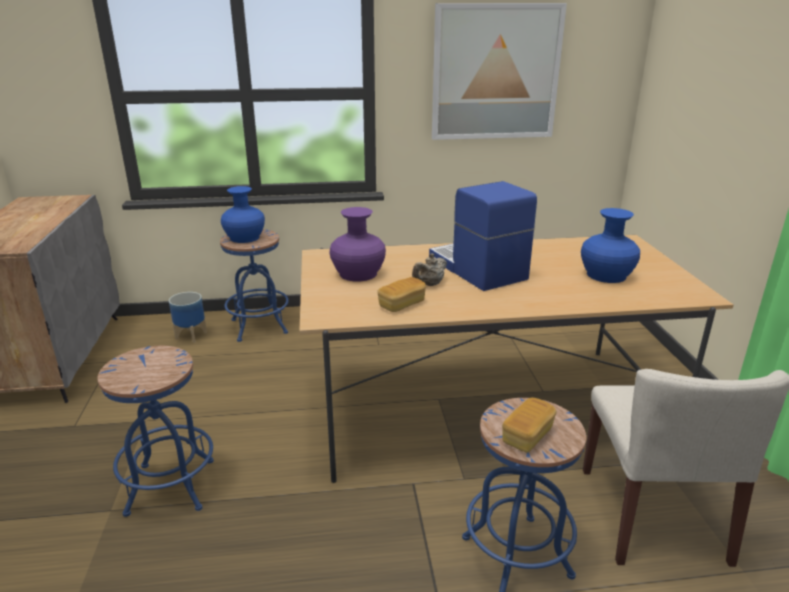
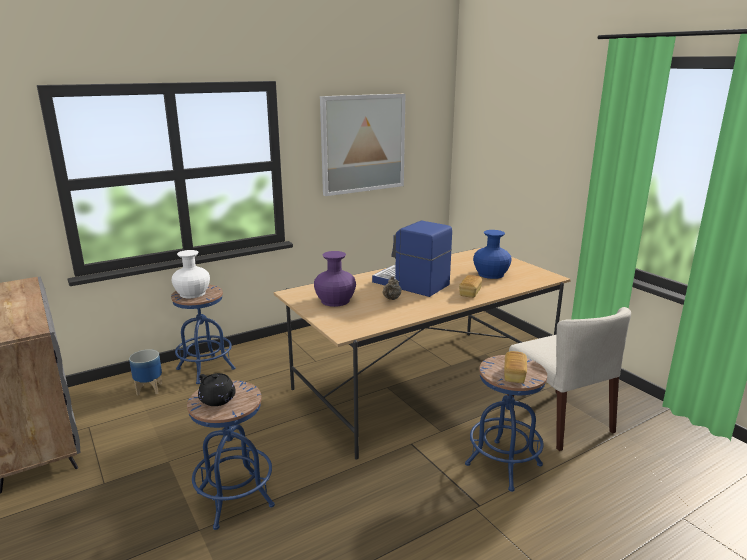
camera: 25 degrees left, 5 degrees down
(138, 367) = (218, 400): none -> black teapot
(245, 237) = (192, 293): blue vase -> white vase
(401, 304) = (387, 314): bread -> bread (470, 293)

